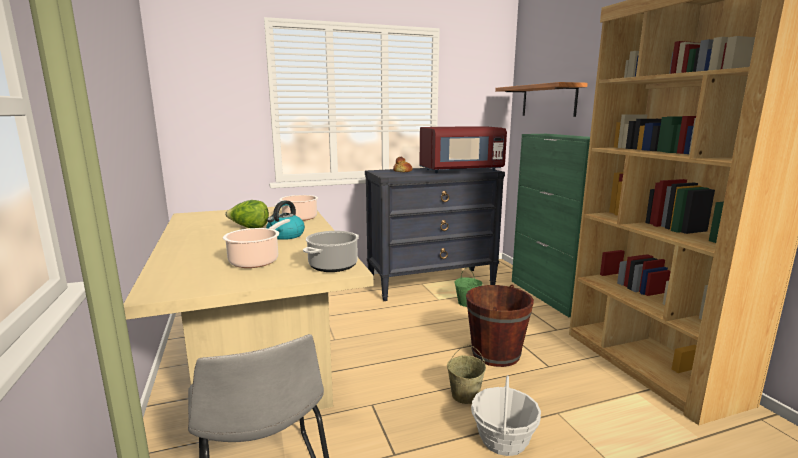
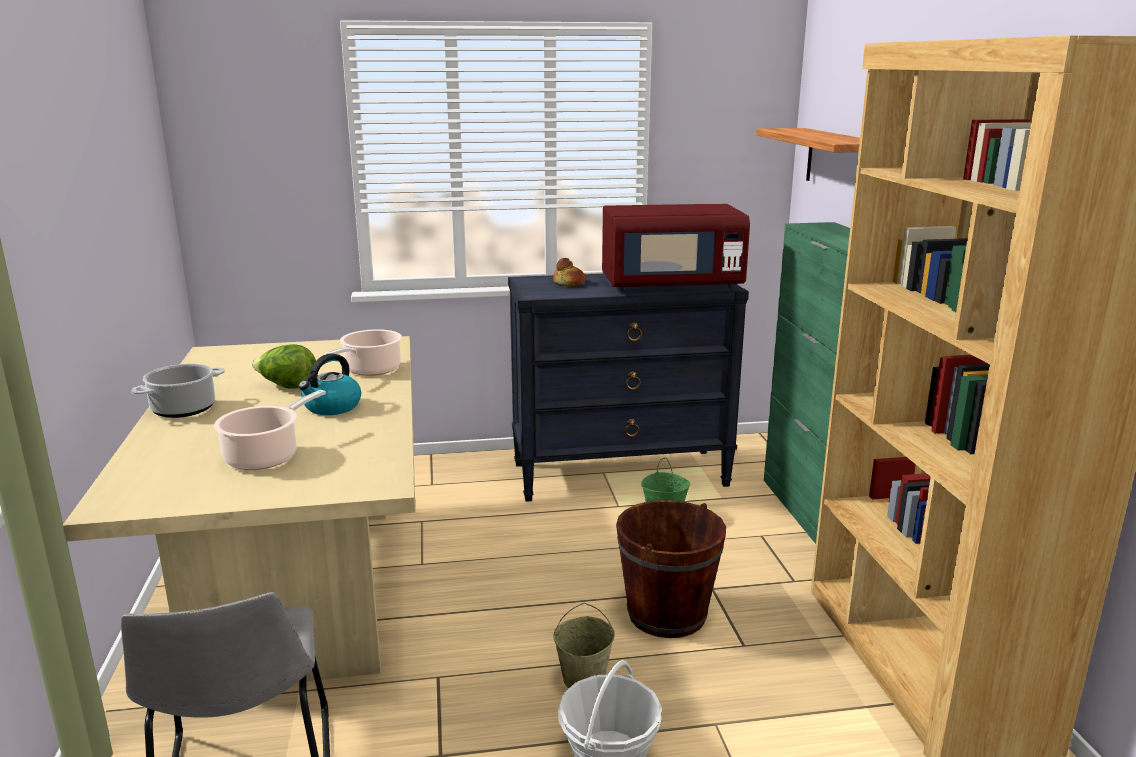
camera: 10 degrees right, 5 degrees up
(333, 265) = (367, 474): cooking pot -> cooking pot (184, 409)

